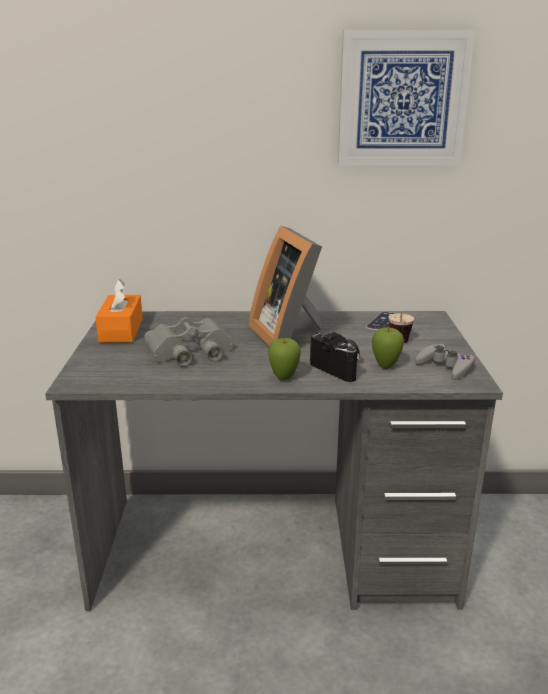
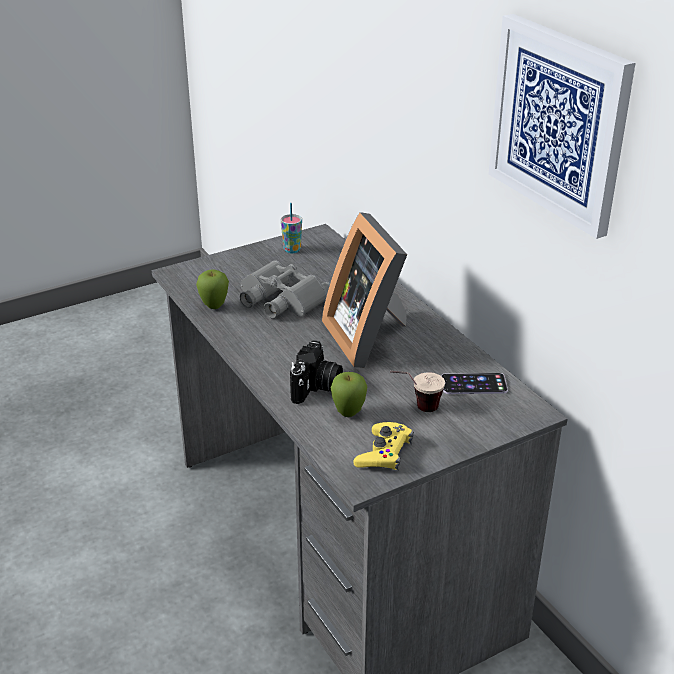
camera: 60 degrees right, 10 degrees up
(121, 330) = (292, 250): orange tissue box -> cup
(284, 378) = (268, 364): apple -> apple (214, 307)
(290, 336) = (370, 337): picture frame -> picture frame turned 60 degrees counterclockwise
(445, 367) = (384, 453): grey game controller -> yellow game controller

